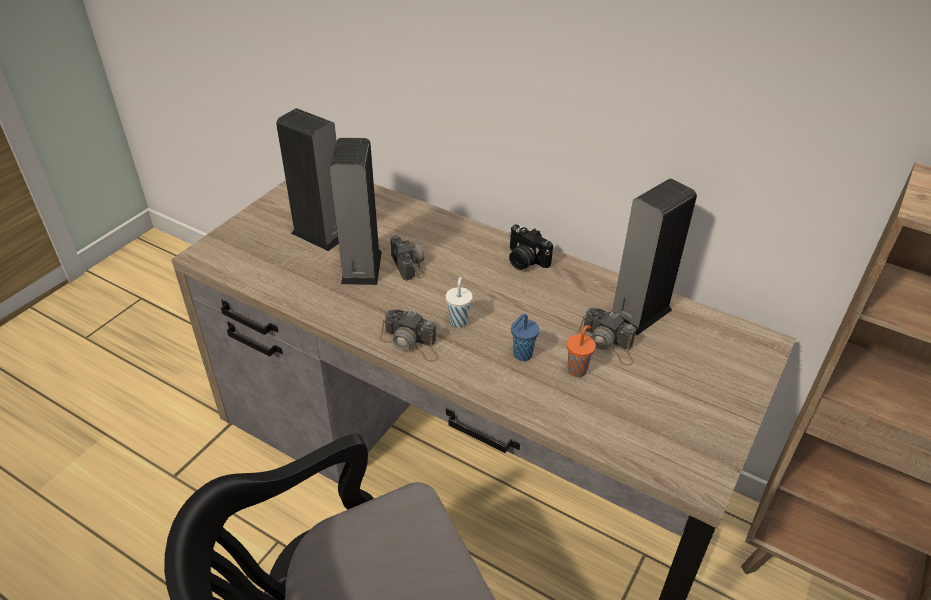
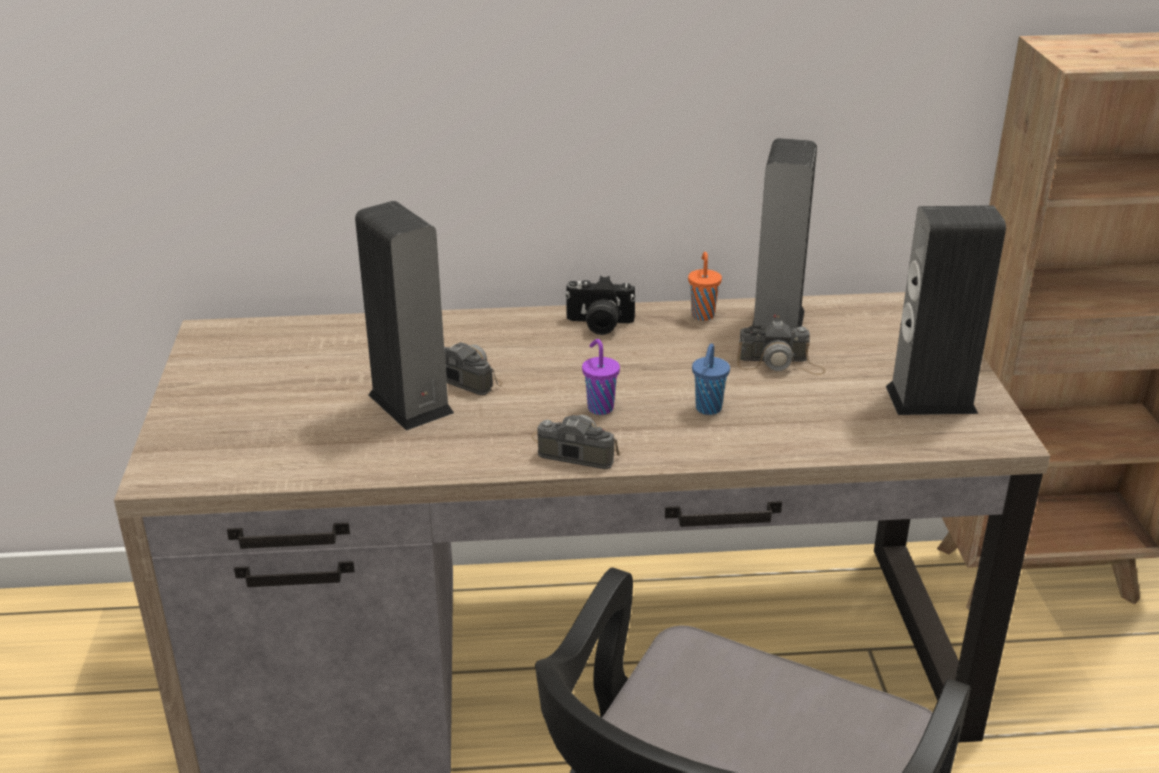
camera: 35 degrees left, 10 degrees down
(321, 234) = (306, 391): speaker -> speaker (931, 399)
(411, 343) = (572, 450): camera -> camera turned 150 degrees counterclockwise
(459, 321) = (599, 407): white cup -> purple cup
(577, 369) = (780, 397): orange cup -> orange cup (702, 315)

